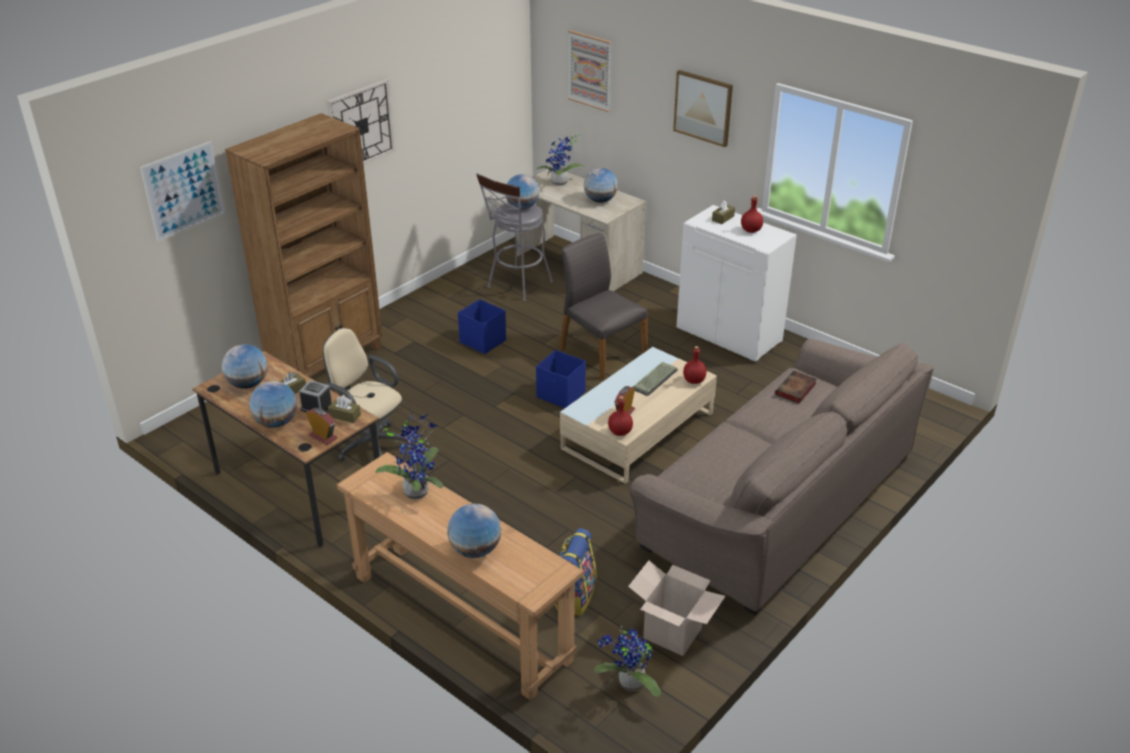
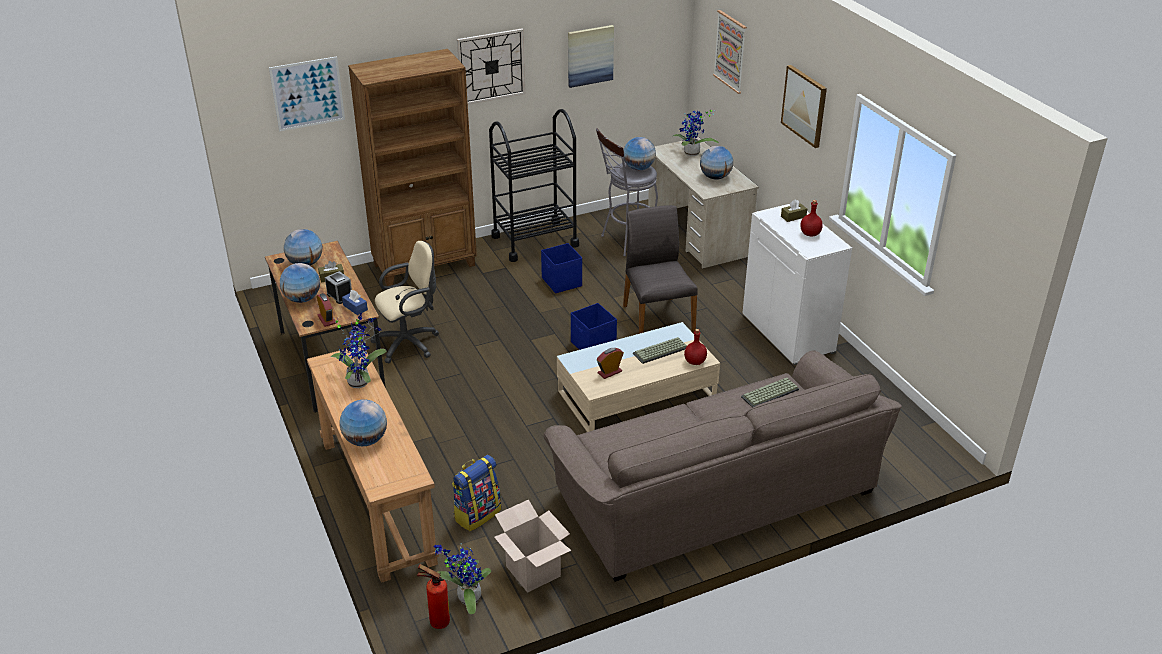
camera: 25 degrees right, 0 degrees up
(345, 416) = (355, 307): brown tissue box -> blue tissue box
(371, 444) = (410, 343): beige office chair -> beige office chair turned 90 degrees clockwise
(424, 307) = (534, 241): none -> black cart
(447, 99) = (590, 55): none -> picture
(617, 719) = (436, 621): none -> fire extinguisher
(620, 432) = (593, 387): red bottle -> none
(795, 390) = (770, 394): book -> keyboard

